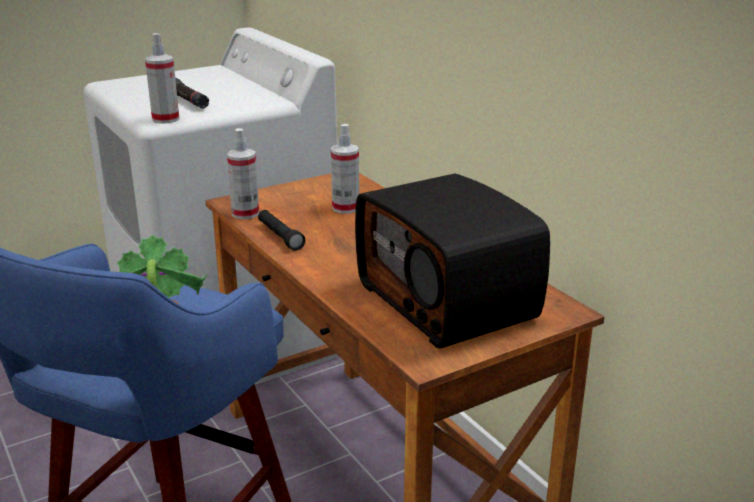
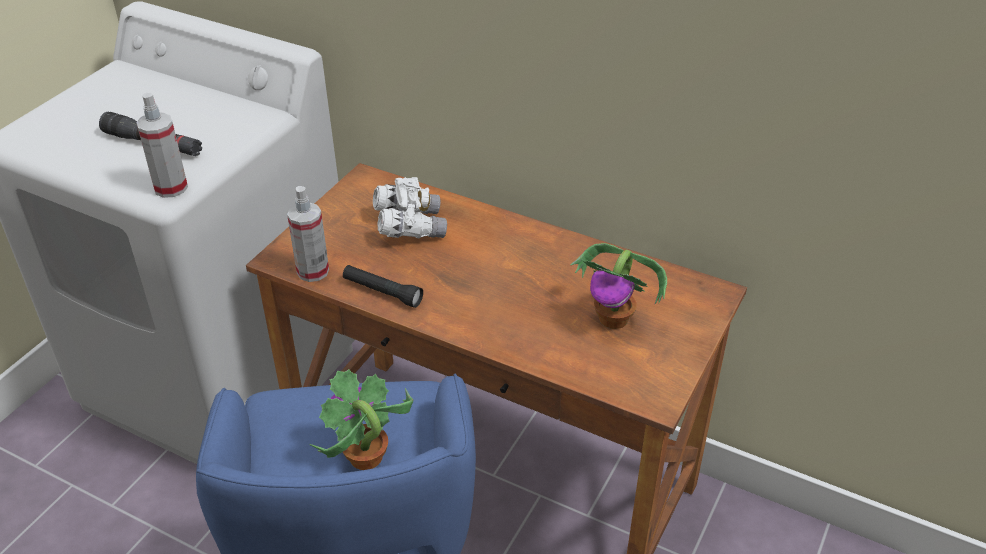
camera: 30 degrees left, 15 degrees up
(345, 208) = (409, 227): spray bottle -> white binoculars
(449, 301) = (614, 319): radio -> potted plant

